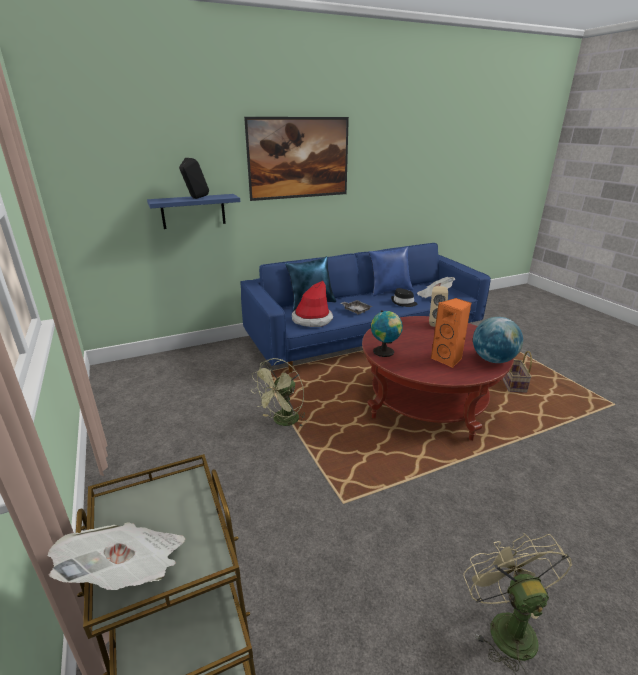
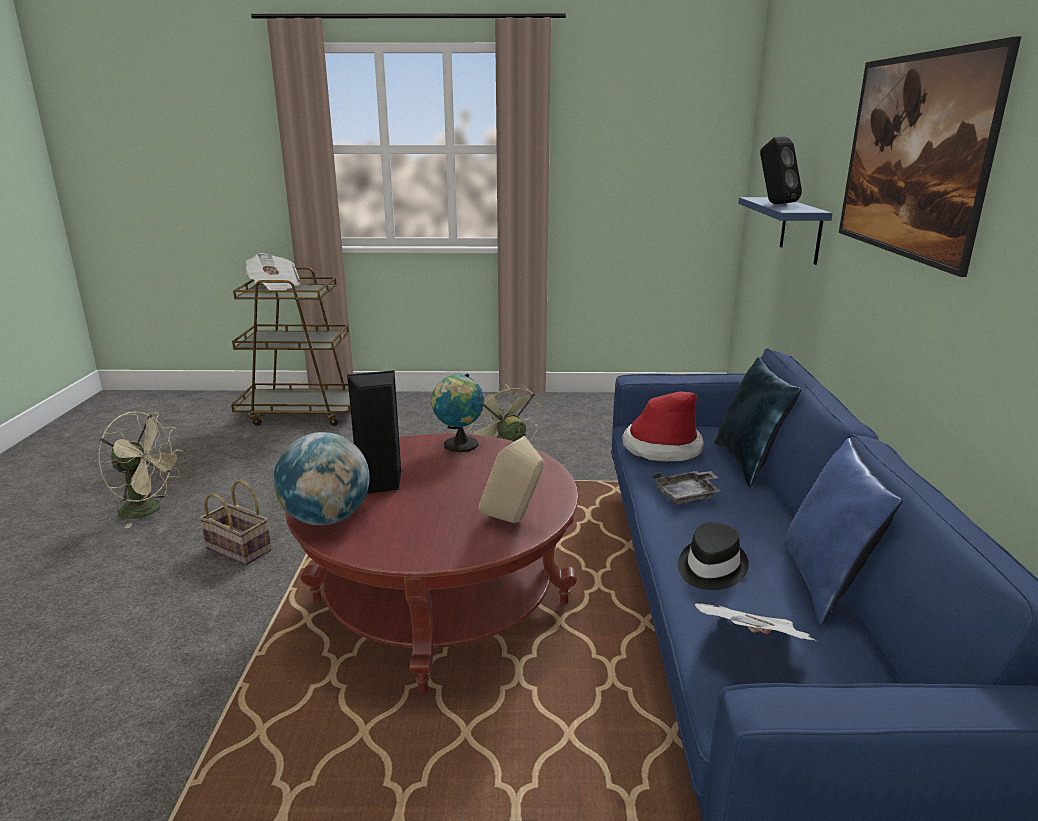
camera: 115 degrees right, 5 degrees down
(448, 359) = (380, 482): orange speaker -> black speaker
(512, 383) = (385, 773): basket -> basket (241, 549)

